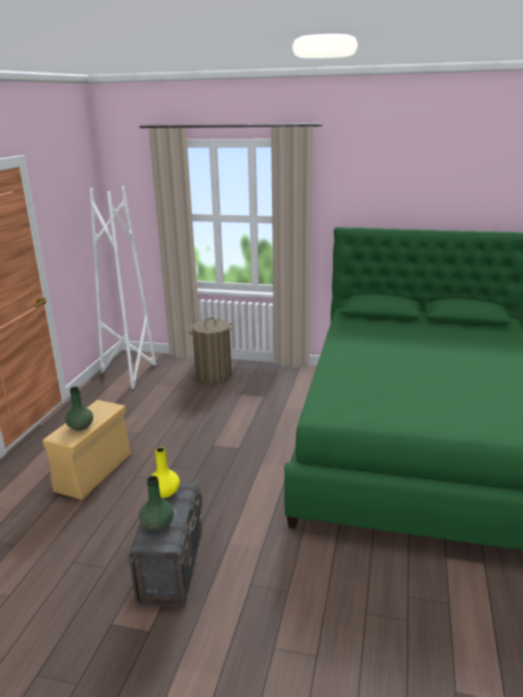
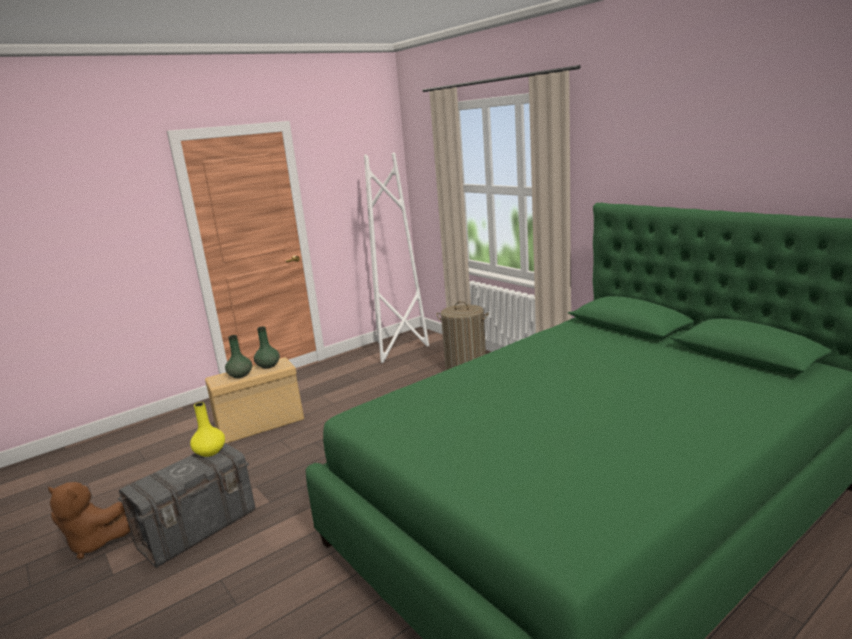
camera: 40 degrees right, 5 degrees down
(86, 622) = (96, 542): none -> brown plush toy
(157, 524) = (164, 476): green vase -> green vase (268, 366)

